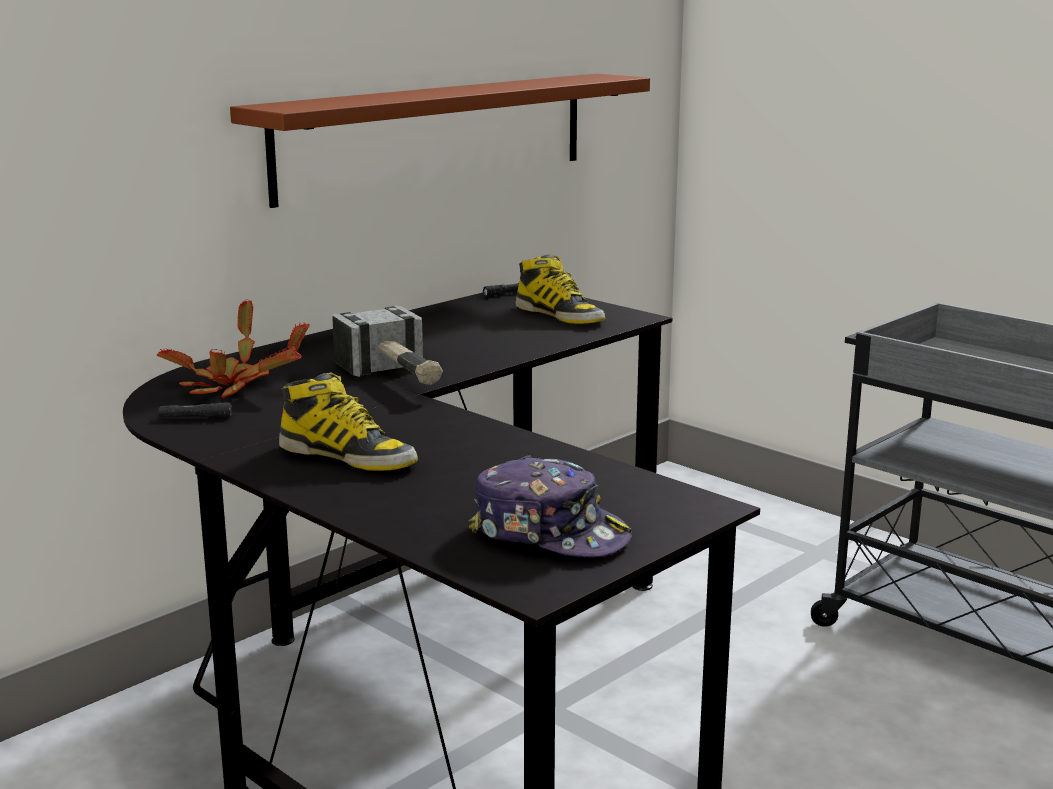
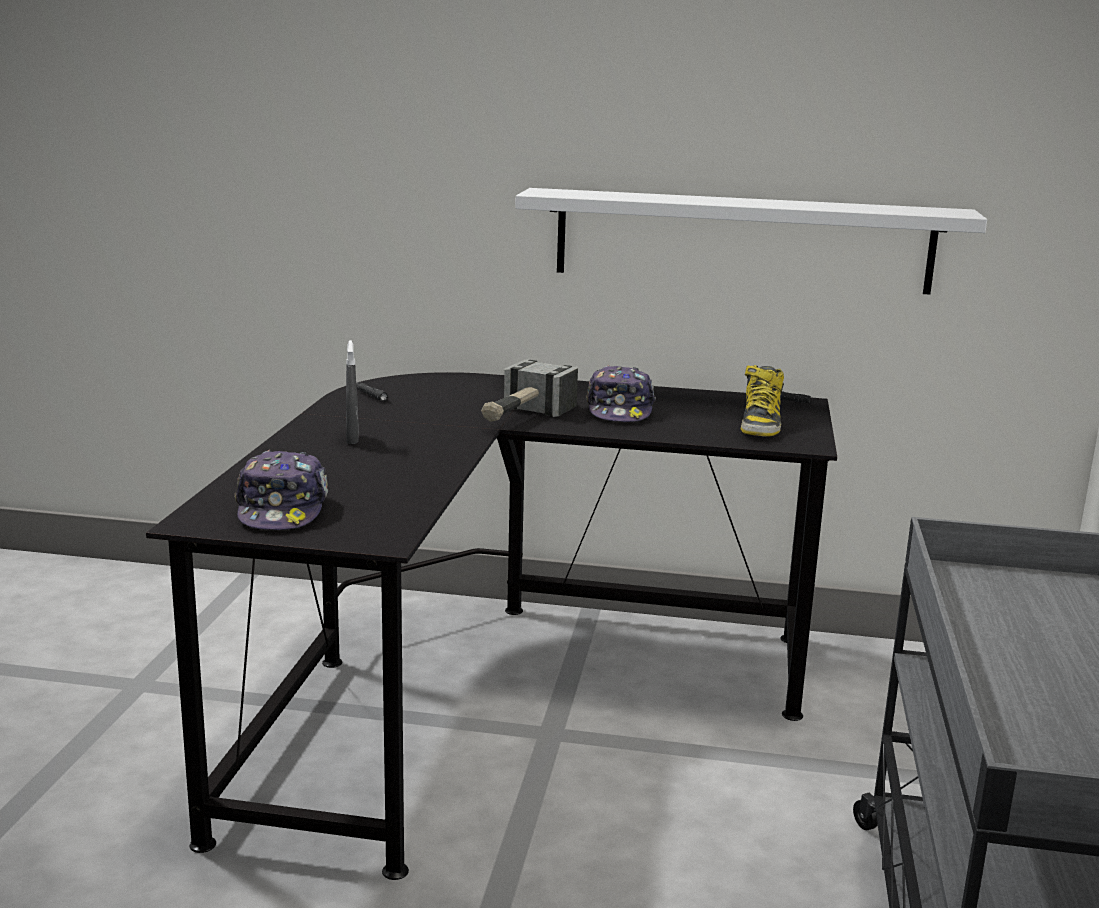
camera: 55 degrees right, 0 degrees up
(235, 385) = (441, 389): potted plant -> none
(348, 456) = (352, 439): boot -> grey spray bottle
(437, 135) = (742, 240): brown shelf -> white shelf
(441, 342) = (620, 410): none -> cap

